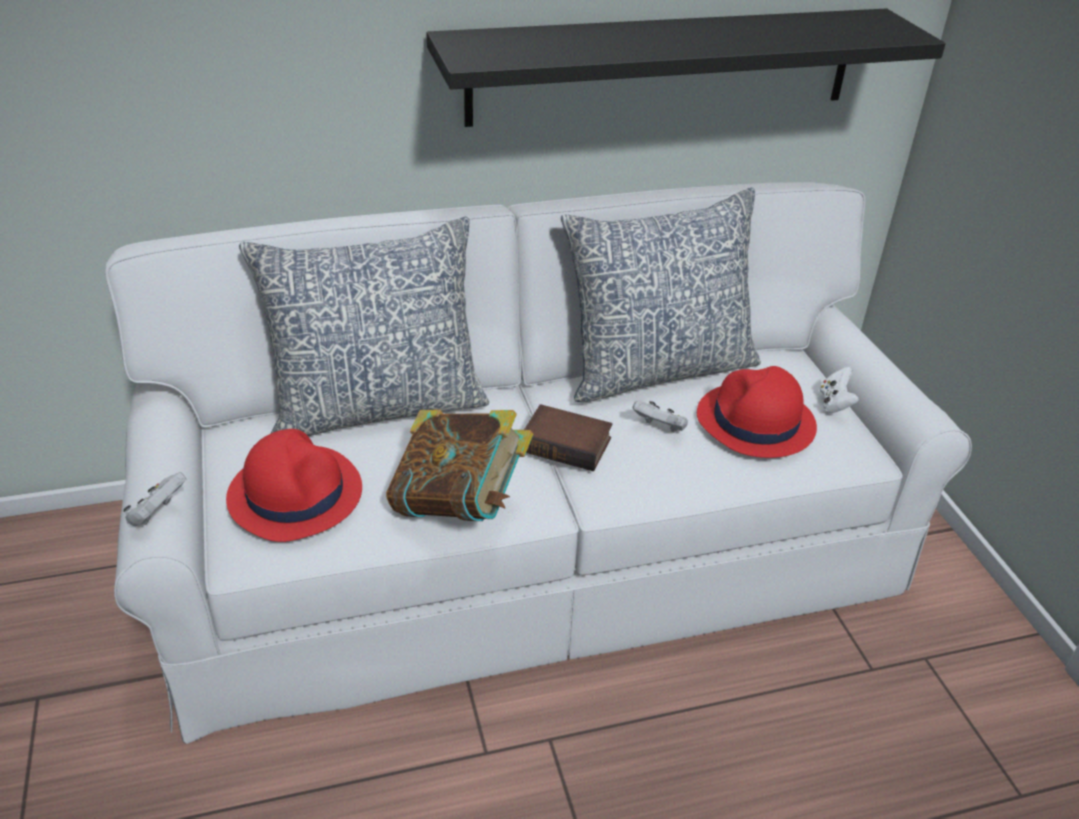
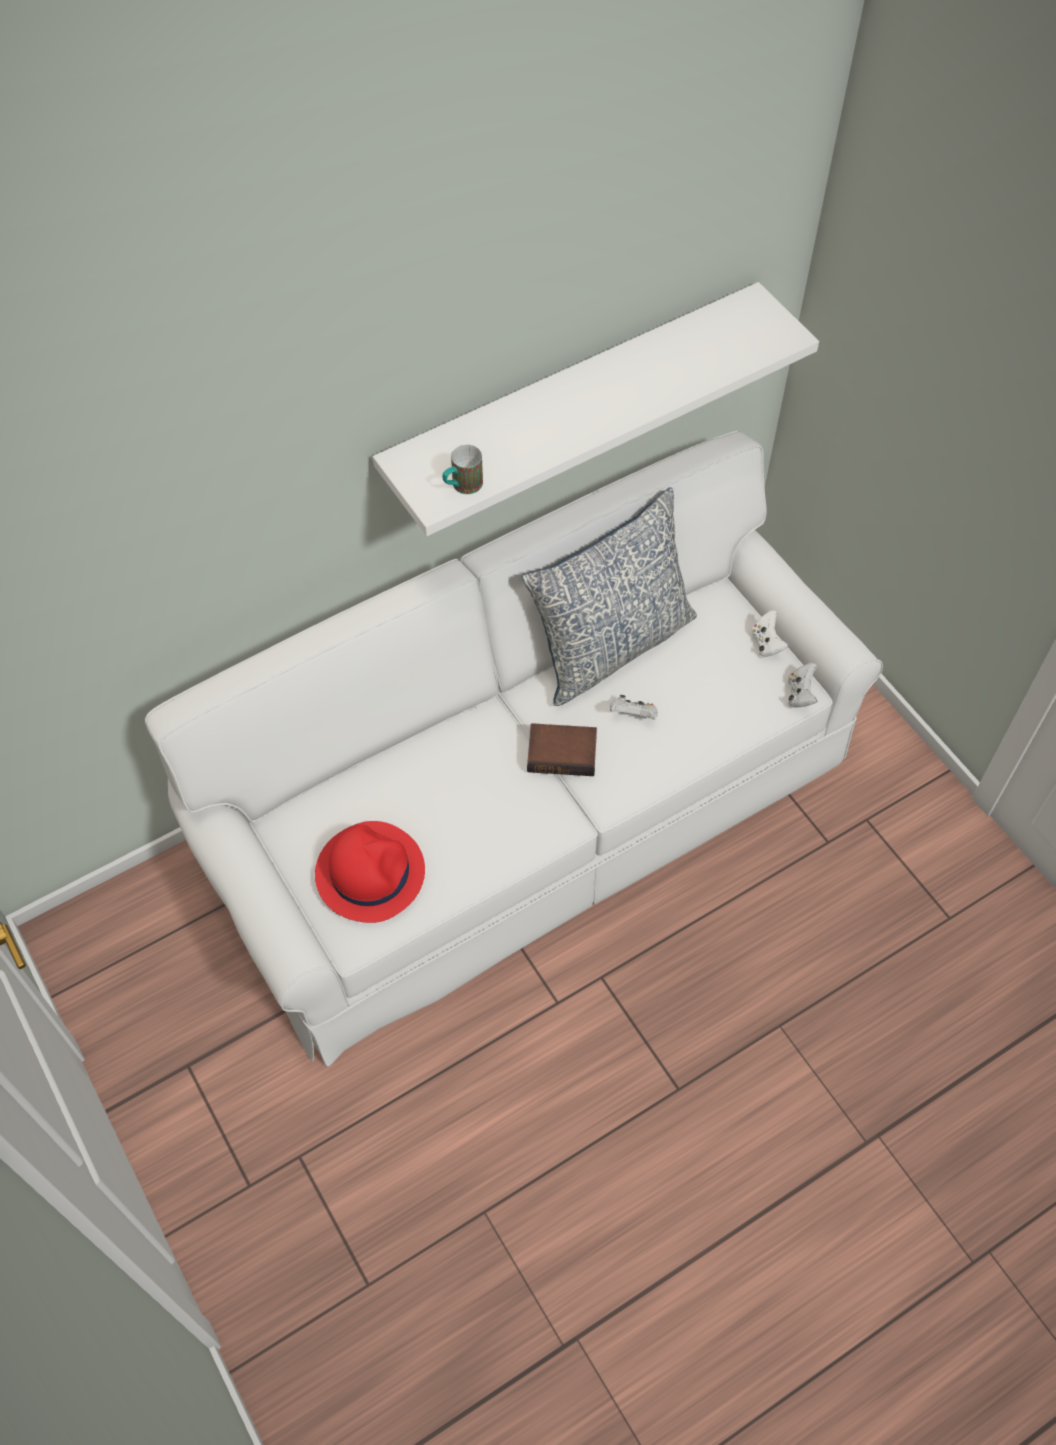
camera: 15 degrees left, 20 degrees up
(157, 514) = (287, 935): white game controller -> white game controller (800, 694)
(377, 406) = (391, 759): pillow -> none
(460, 504) = (502, 842): book -> none
(506, 57) = (462, 486): none -> mug
(664, 66) = (572, 396): black shelf -> white shelf
(755, 422) = (708, 686): red hat -> none

